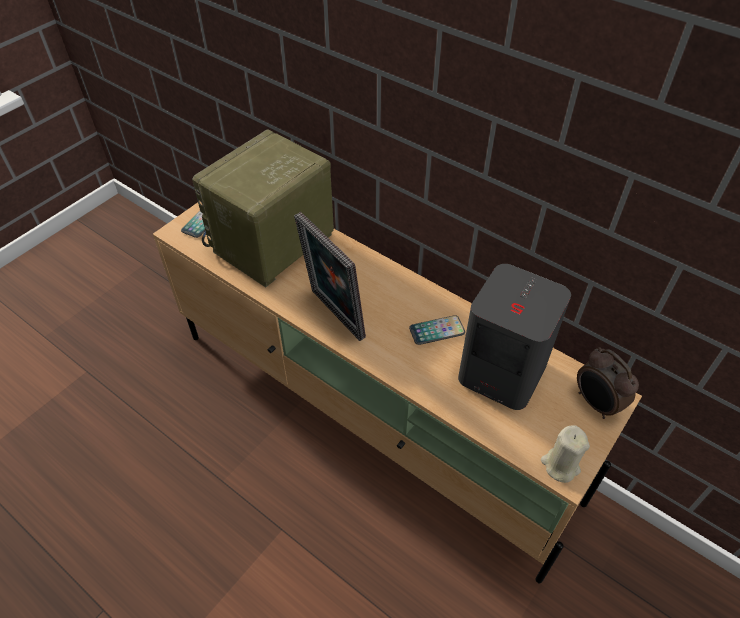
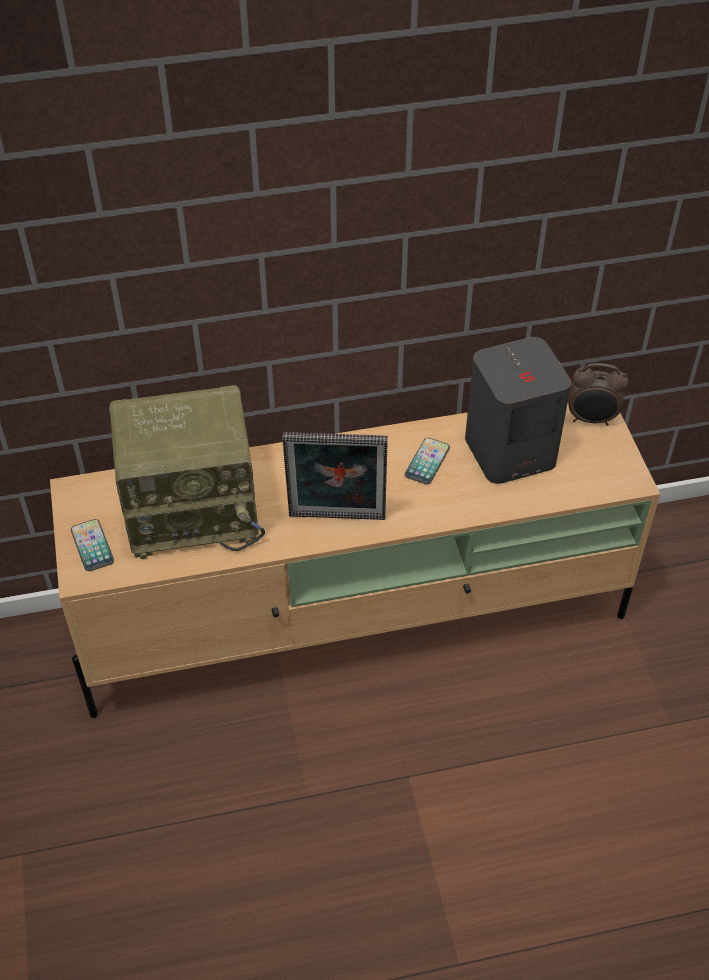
camera: 50 degrees left, 0 degrees up
(272, 245) = (194, 510): radio -> radio turned 90 degrees counterclockwise
(560, 465) = (622, 479): beige candle -> none

